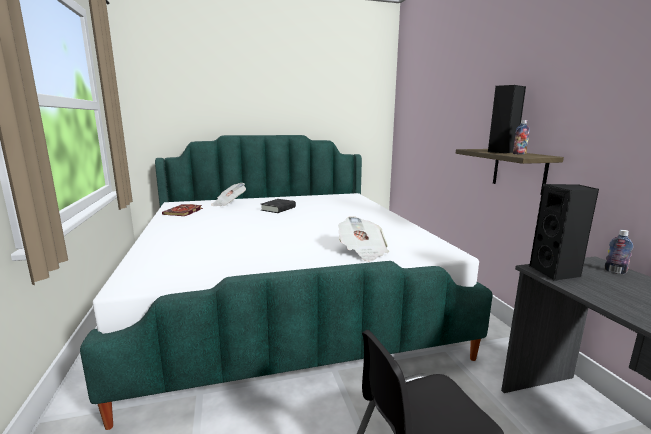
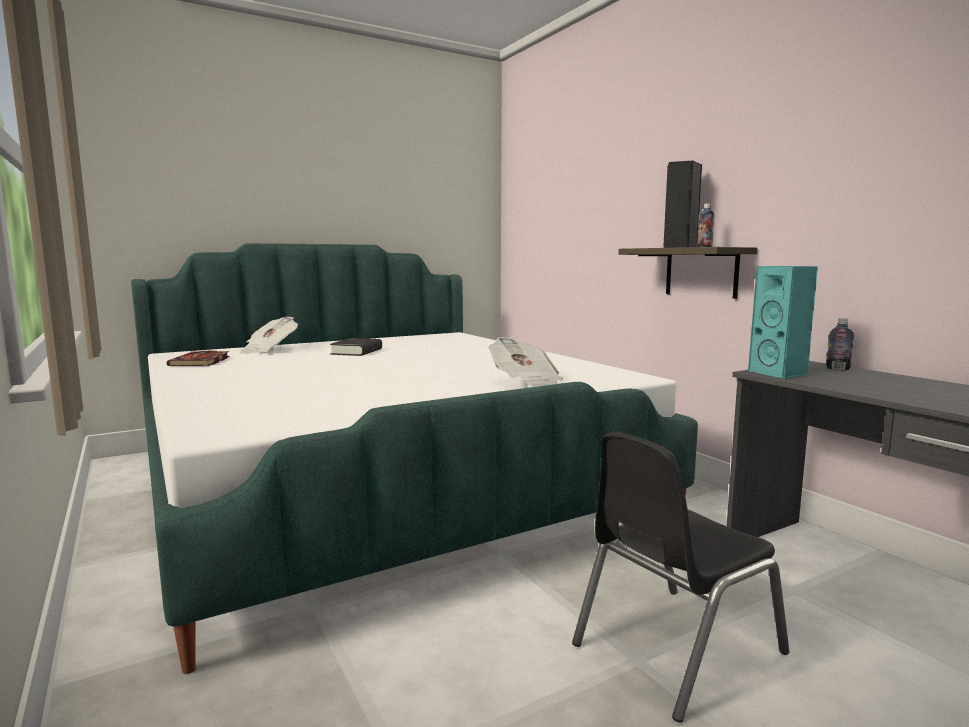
camera: 15 degrees left, 5 degrees down
(556, 272) = (780, 373): black speaker -> turquoise speaker

